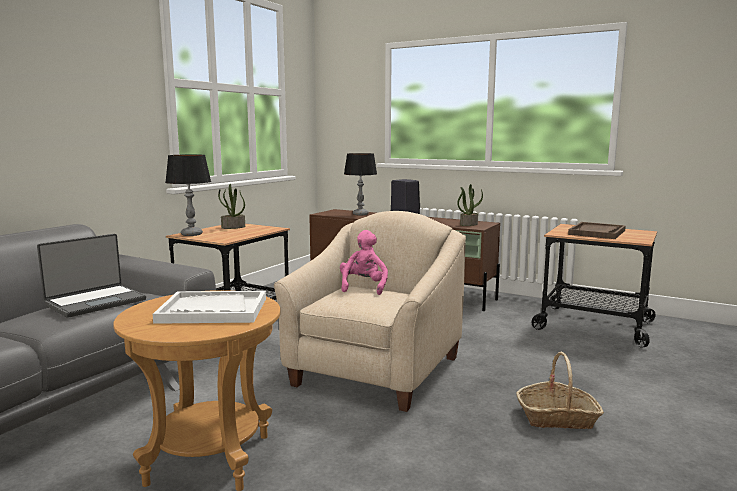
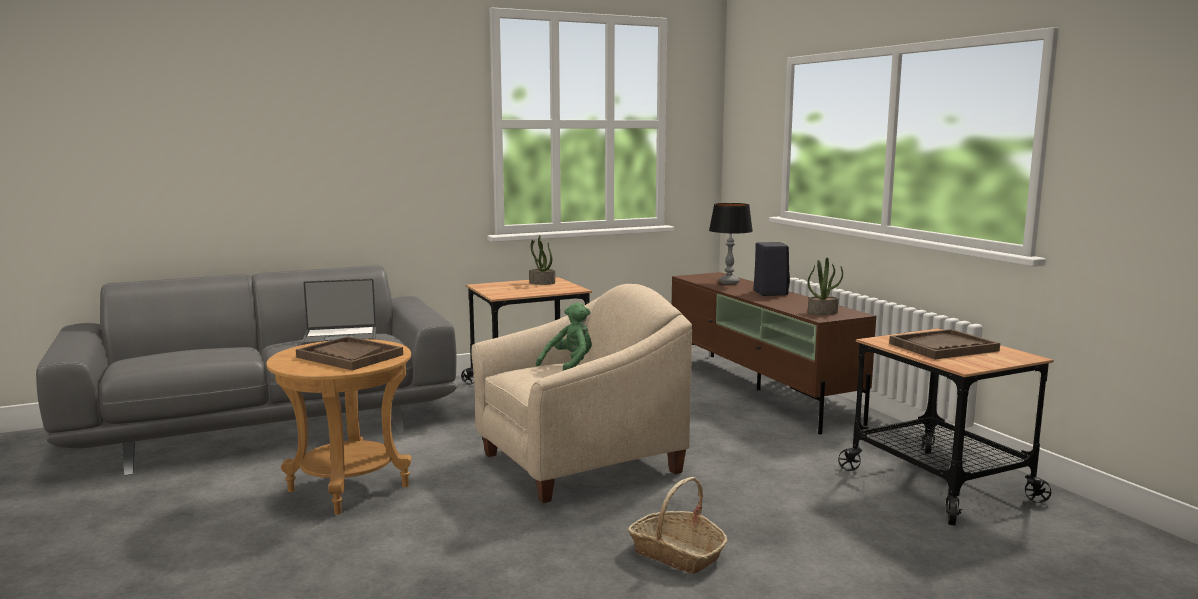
camera: 35 degrees right, 0 degrees up
(191, 234) = (488, 286): table lamp -> none
(213, 310) = (349, 356): white tray -> brown tray
(363, 287) = (569, 365): pink plush toy -> green plush toy

